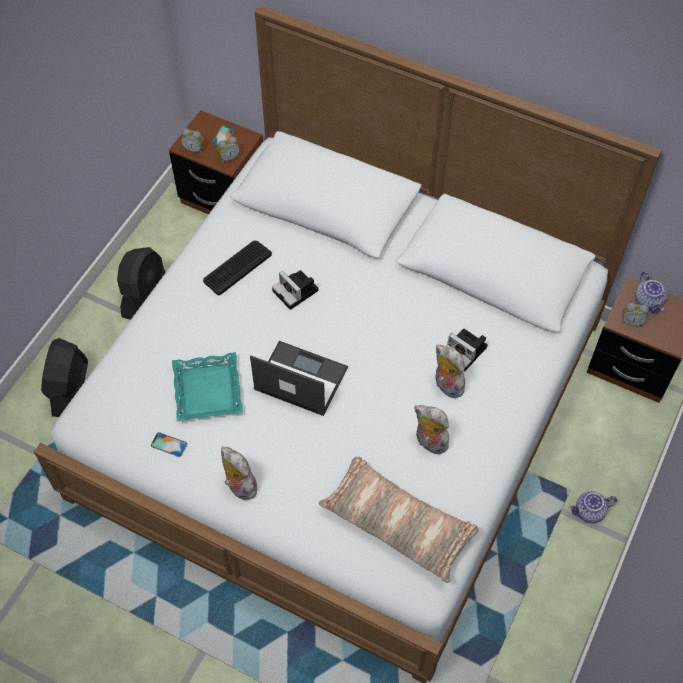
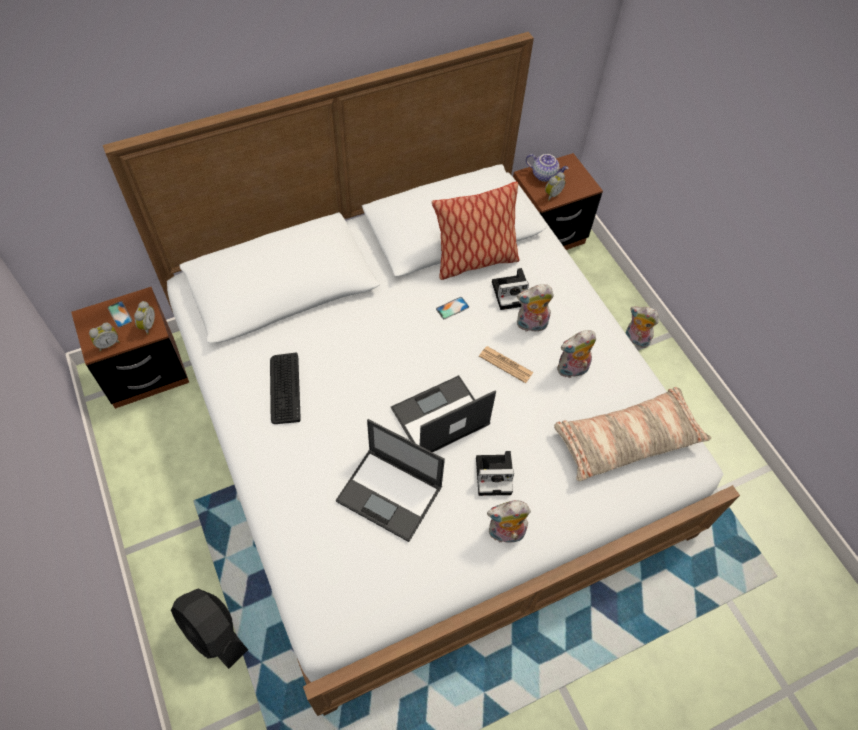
camera: 55 degrees left, 0 degrees up
(144, 295) = (179, 501): black fan -> none
(169, 444) = (418, 564): phone -> phone (452, 308)
(208, 390) = (390, 494): turquoise tray -> laptop
(297, 291) = (352, 362): camera -> camera (495, 475)
(390, 392) = (506, 364): none -> newspaper
(473, 306) = (474, 261): none -> pillow
(589, 512) = (635, 340): teapot -> plush toy

